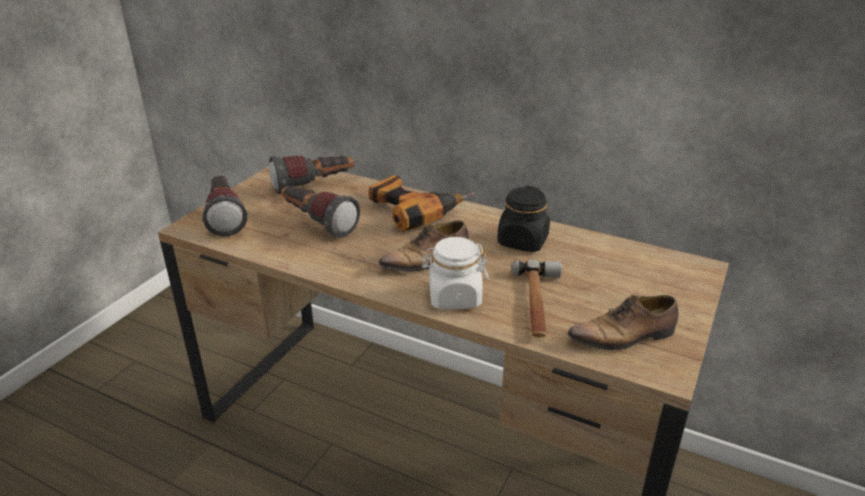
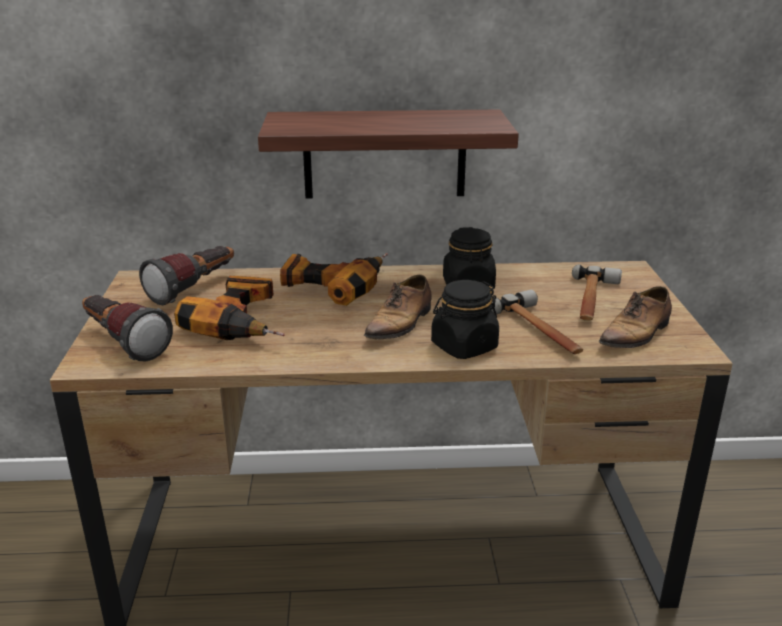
camera: 30 degrees left, 5 degrees down
(317, 223) = (243, 322): flashlight -> power drill
(454, 297) = (464, 346): white jar -> black jar
(483, 103) = (384, 154): none -> shelf
(621, 289) = (592, 300): none -> hammer

